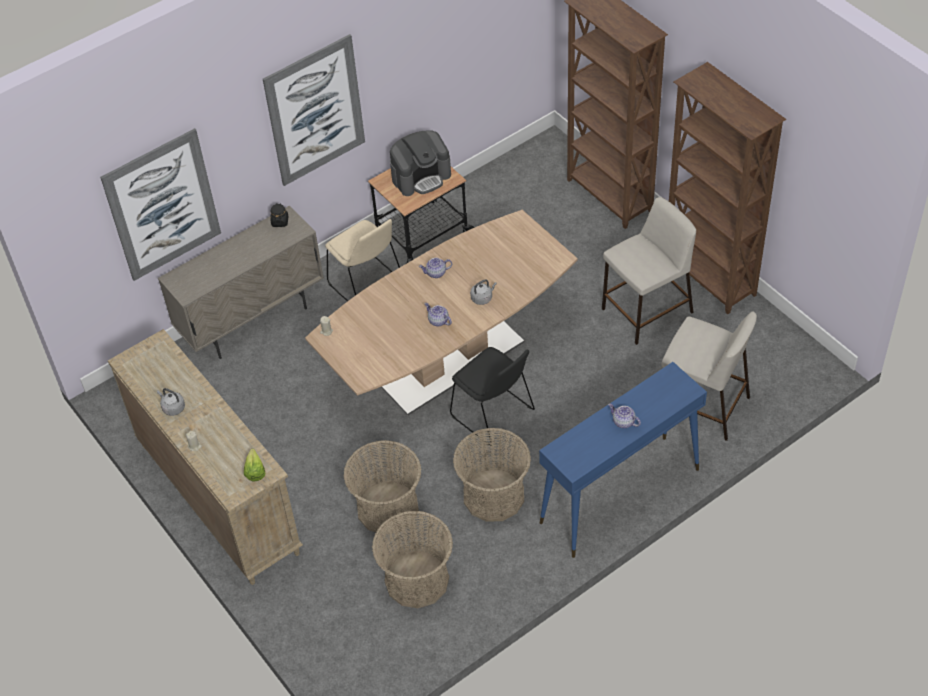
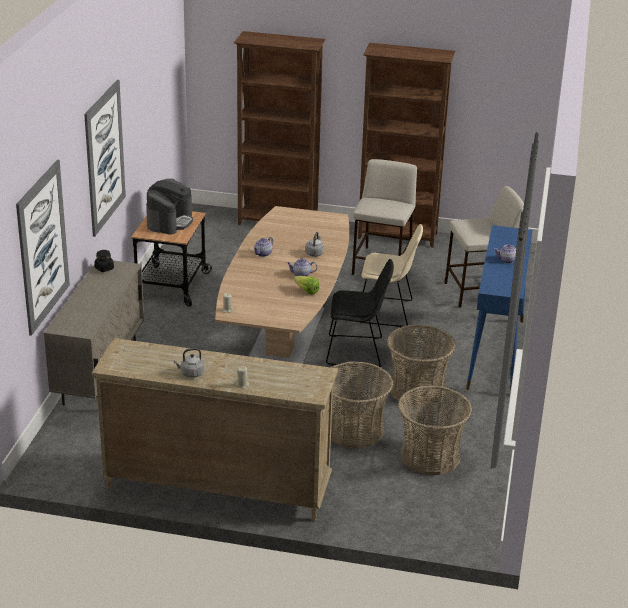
camera: 45 degrees left, 20 degrees down
(255, 469) = (310, 376): lettuce -> lettuce (305, 290)
(367, 284) = (166, 325): beige chair -> beige chair (387, 312)

